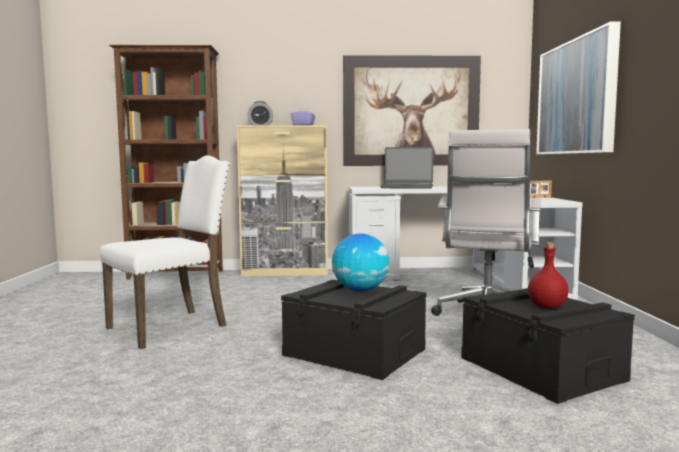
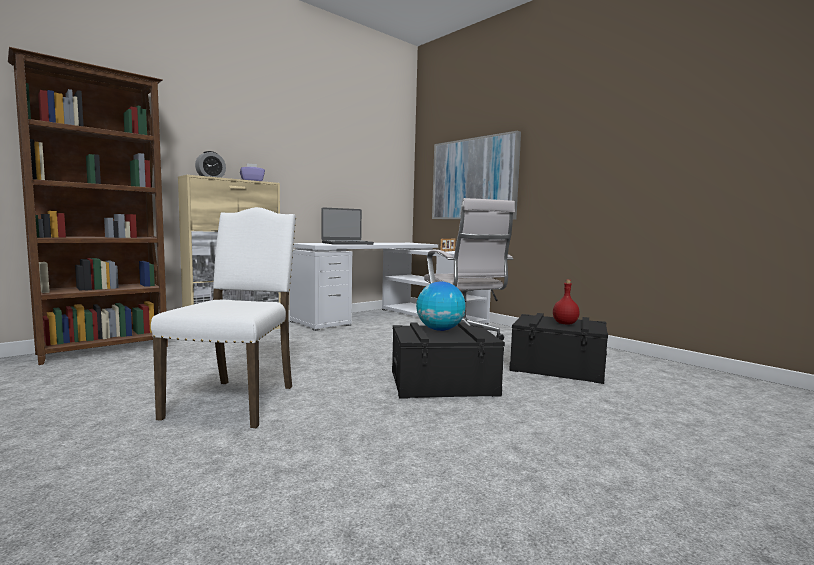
camera: 40 degrees left, 0 degrees up
(411, 111) = (337, 177): picture -> none

